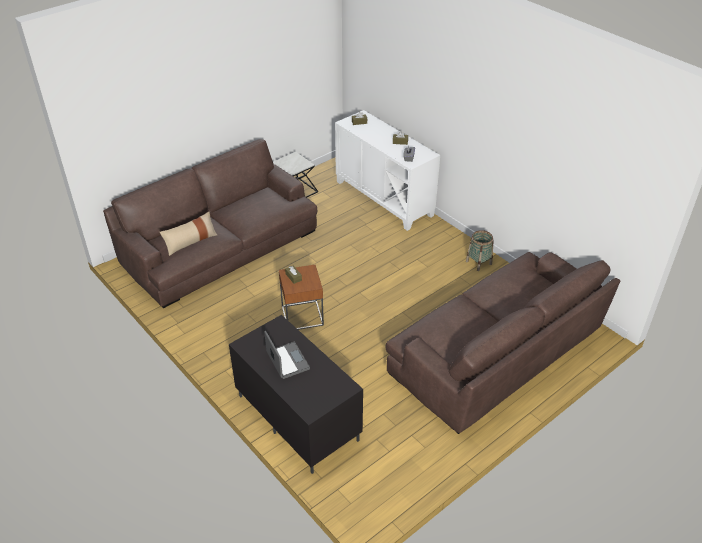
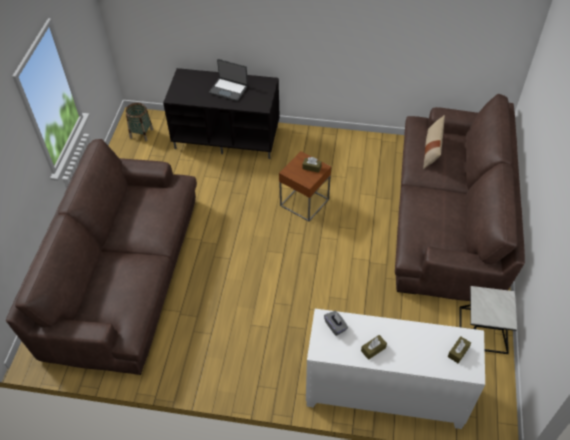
camera: 140 degrees right, 10 degrees up
(478, 262) = (205, 367): basket -> basket (141, 133)

